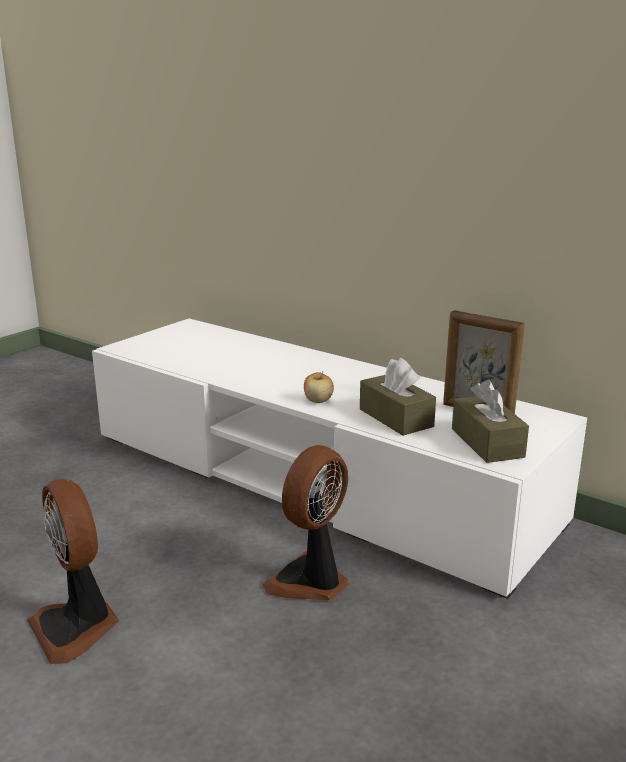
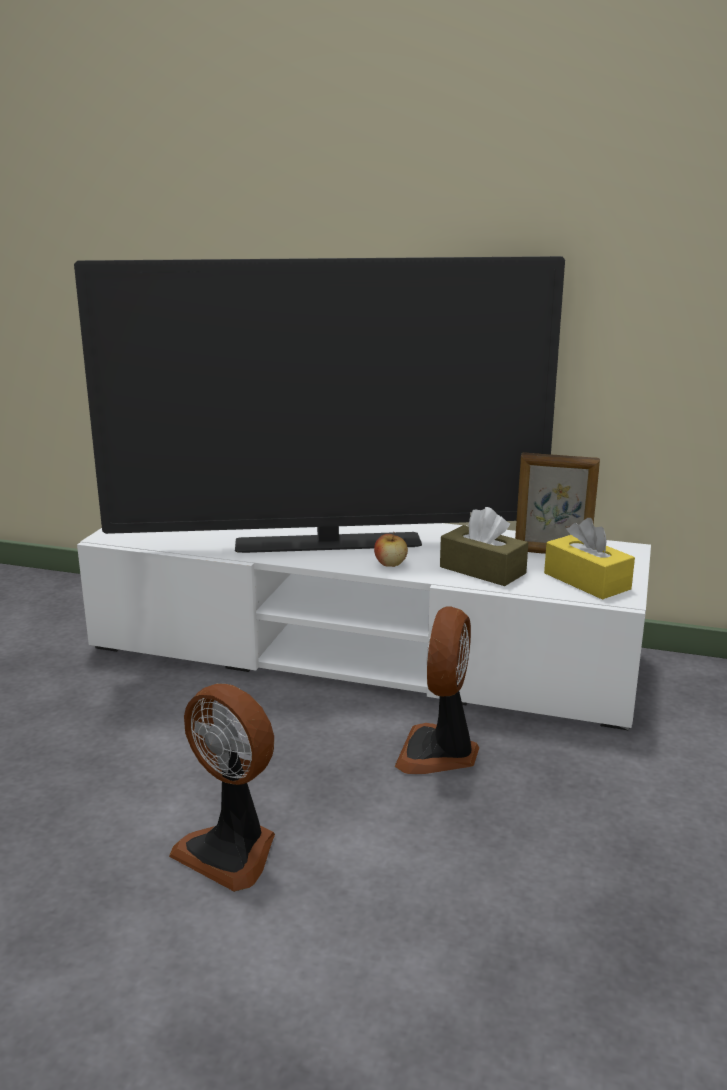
camera: 20 degrees left, 0 degrees up
(282, 376) = (328, 544): none -> television
(487, 443) = (586, 581): brown tissue box -> yellow tissue box

